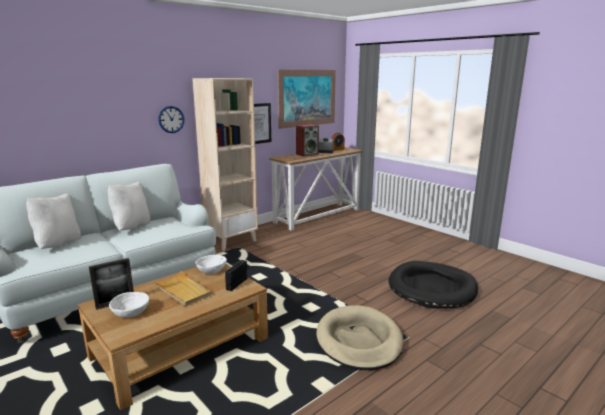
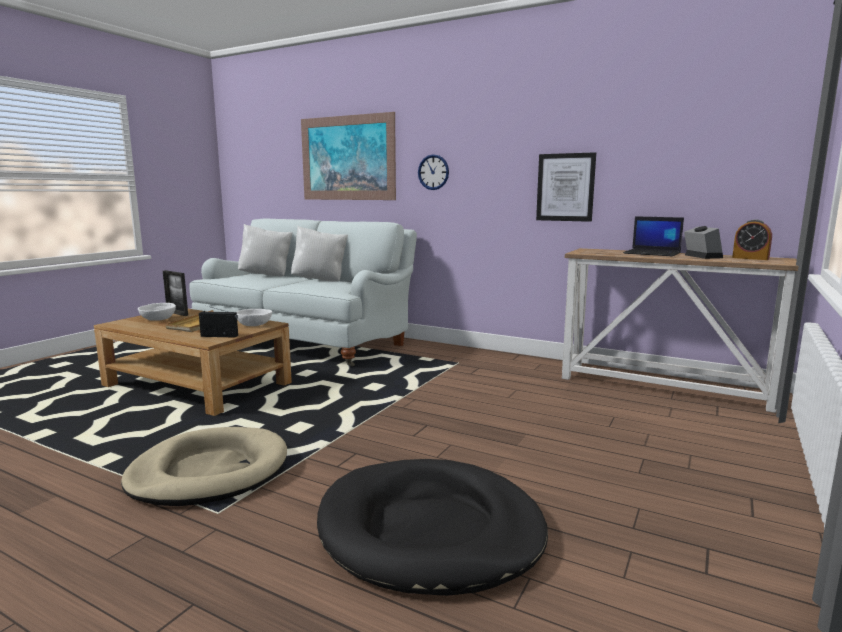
camera: 70 degrees right, 5 degrees down
(231, 241) = (474, 356): beige bookcase -> none
(307, 98) = (696, 143): picture -> picture (347, 158)
(307, 154) = (653, 253): speaker -> laptop

